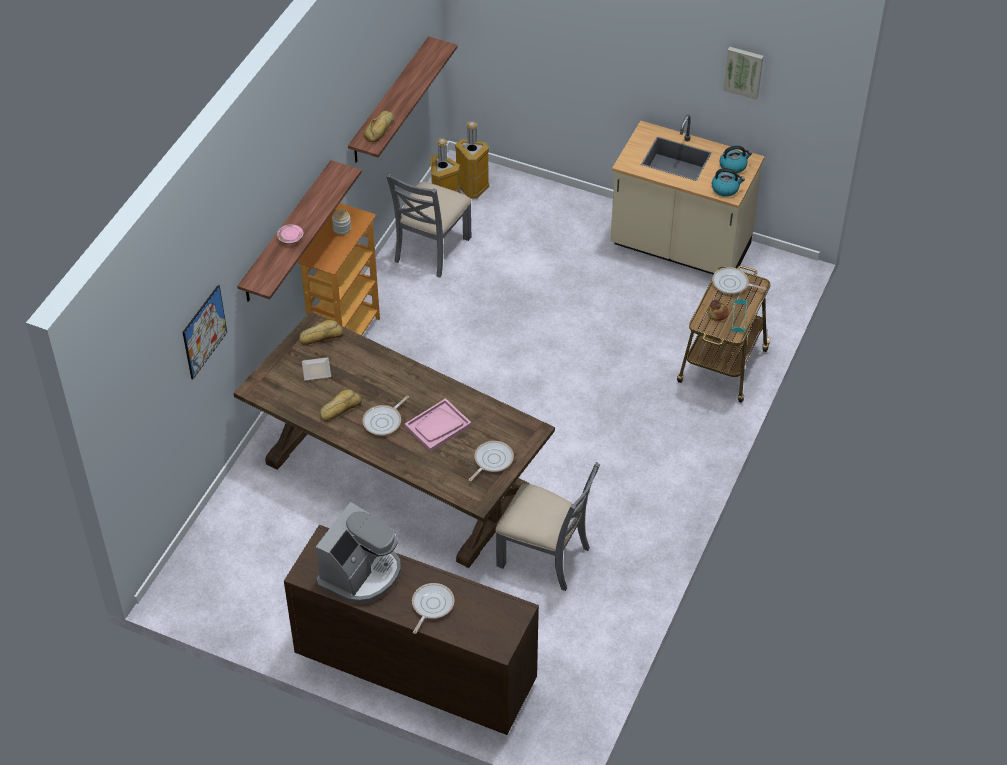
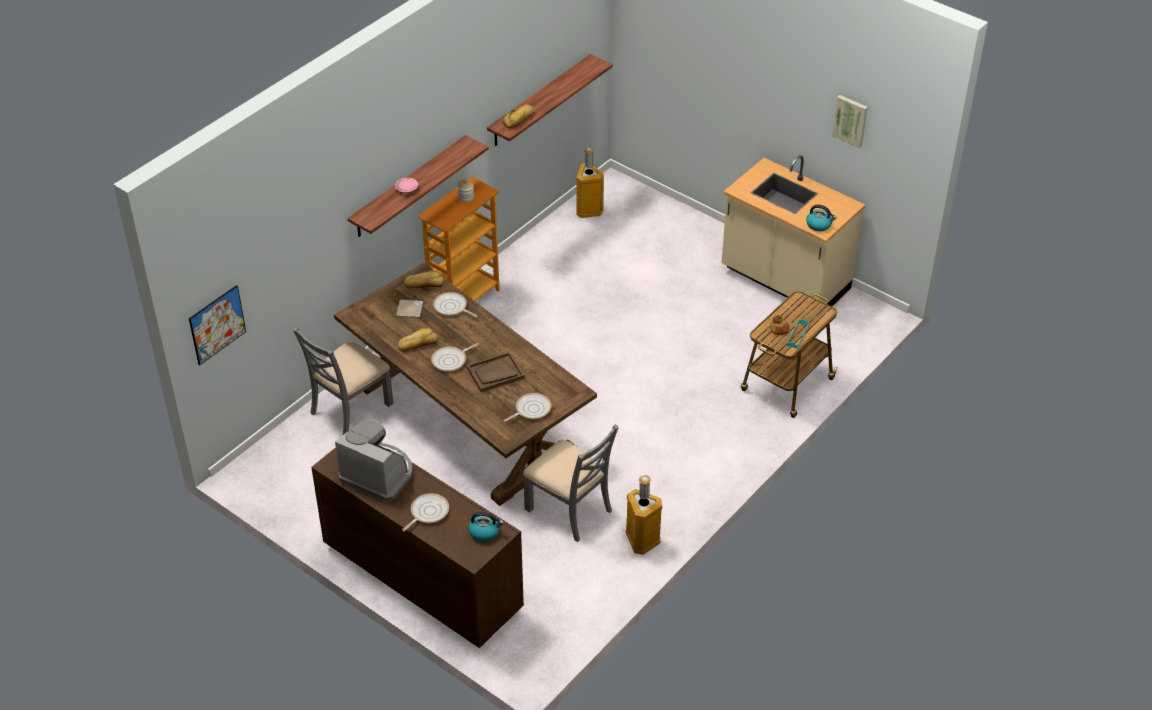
camera: 15 degrees right, 5 degrees down
(204, 332) = (306, 249): picture -> picture (217, 324)
(361, 573) = (378, 474): coffee machine -> coffee machine turned 105 degrees counterclockwise
(431, 249) = (564, 243): grey chair -> grey chair (350, 408)
(438, 426) = (495, 373): pink tray -> brown tray
(471, 188) = (618, 201): trash can -> trash can (641, 541)
(732, 284) = (801, 307): frying pan -> frying pan (451, 307)
(733, 166) = (833, 207): kettle -> kettle (485, 532)

